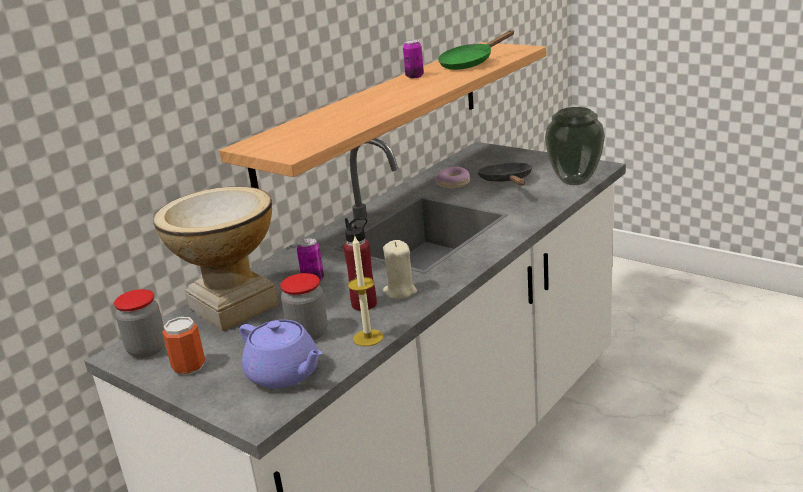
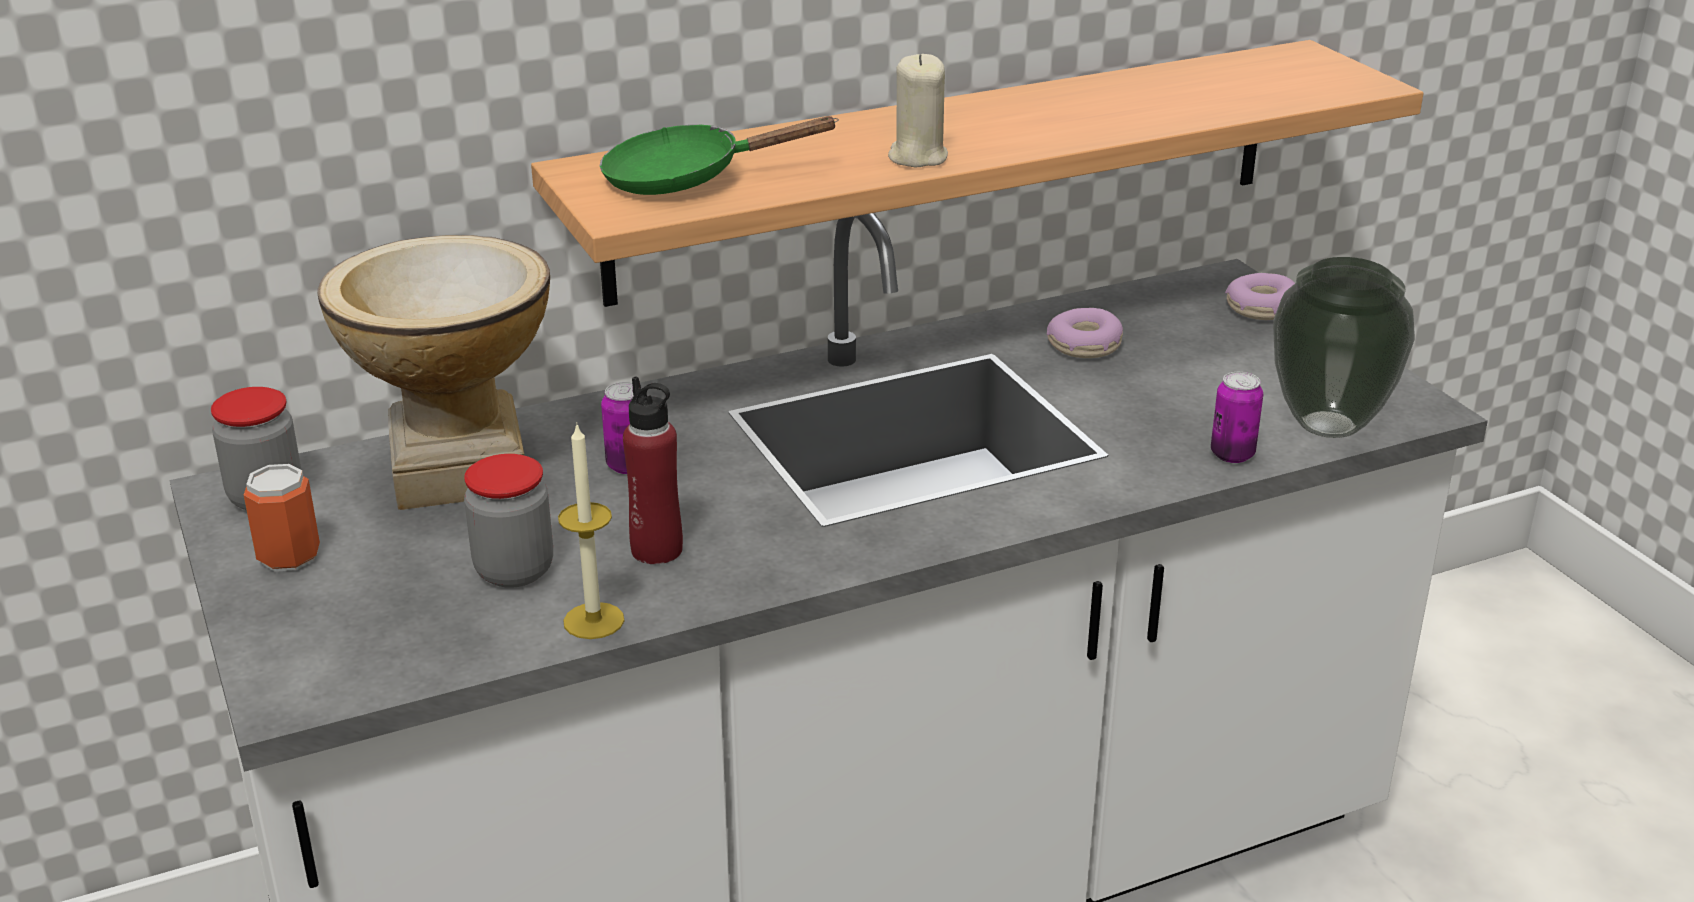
camera: 25 degrees right, 5 degrees up
(284, 374) = (403, 634): purple teapot -> none
(400, 292) = (740, 549): beige candle -> beige candle (917, 157)
(414, 76) = (1060, 94): can -> can (1232, 454)
(470, 63) = (1208, 92): green frying pan -> green frying pan (687, 178)
(505, 154) = (1261, 309): none -> donut
(507, 181) = (1192, 378): black frying pan -> none

